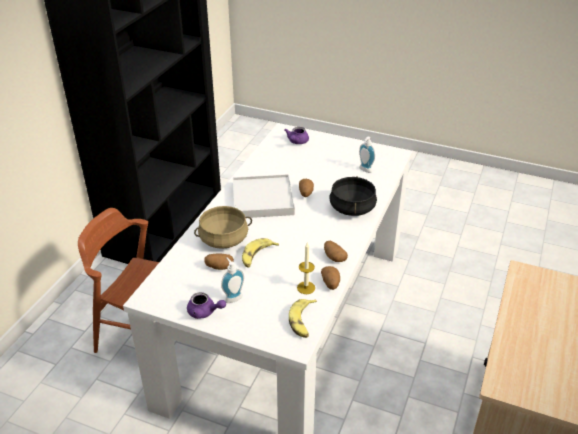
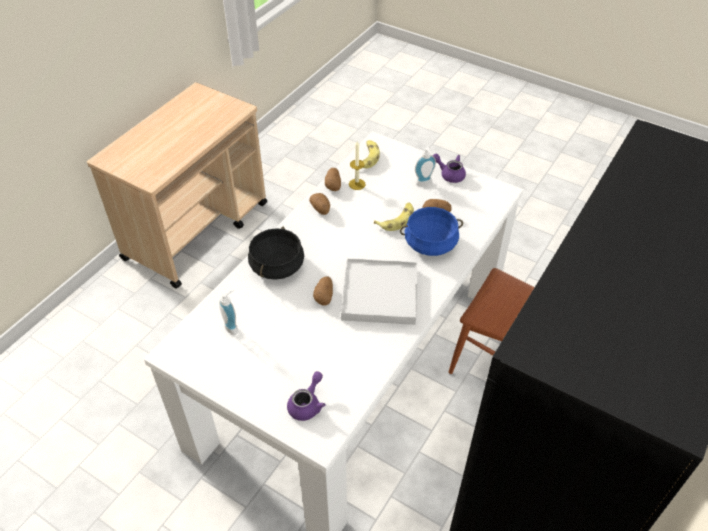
camera: 170 degrees left, 10 degrees up
(223, 240) = (430, 243): beige cooking pot -> blue cooking pot

